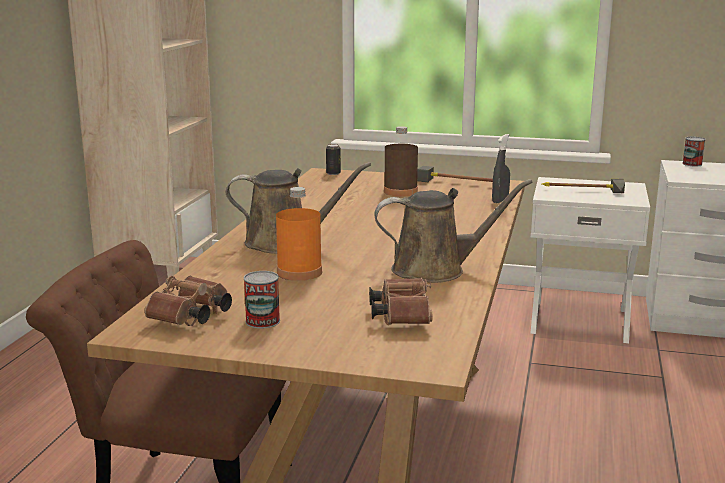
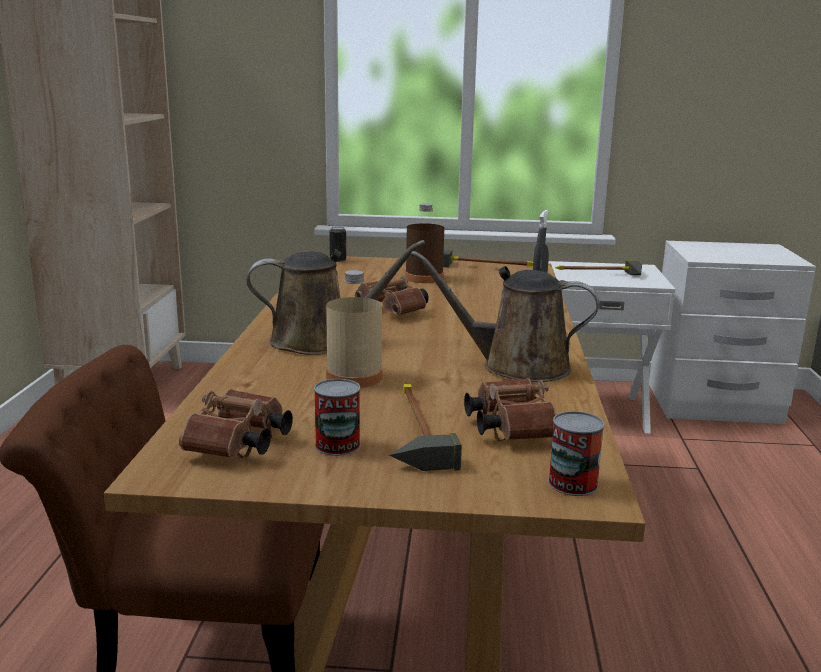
camera: 10 degrees left, 0 degrees up
(299, 272) = (354, 377): orange bottle -> beige bottle
(322, 313) = (409, 429): none -> hammer
(359, 220) = (394, 311): none -> brown binoculars
(436, 270) = (516, 366): brown watering can -> brown watering can turned 150 degrees counterclockwise
(692, 164) = (699, 244): can -> can (573, 483)

